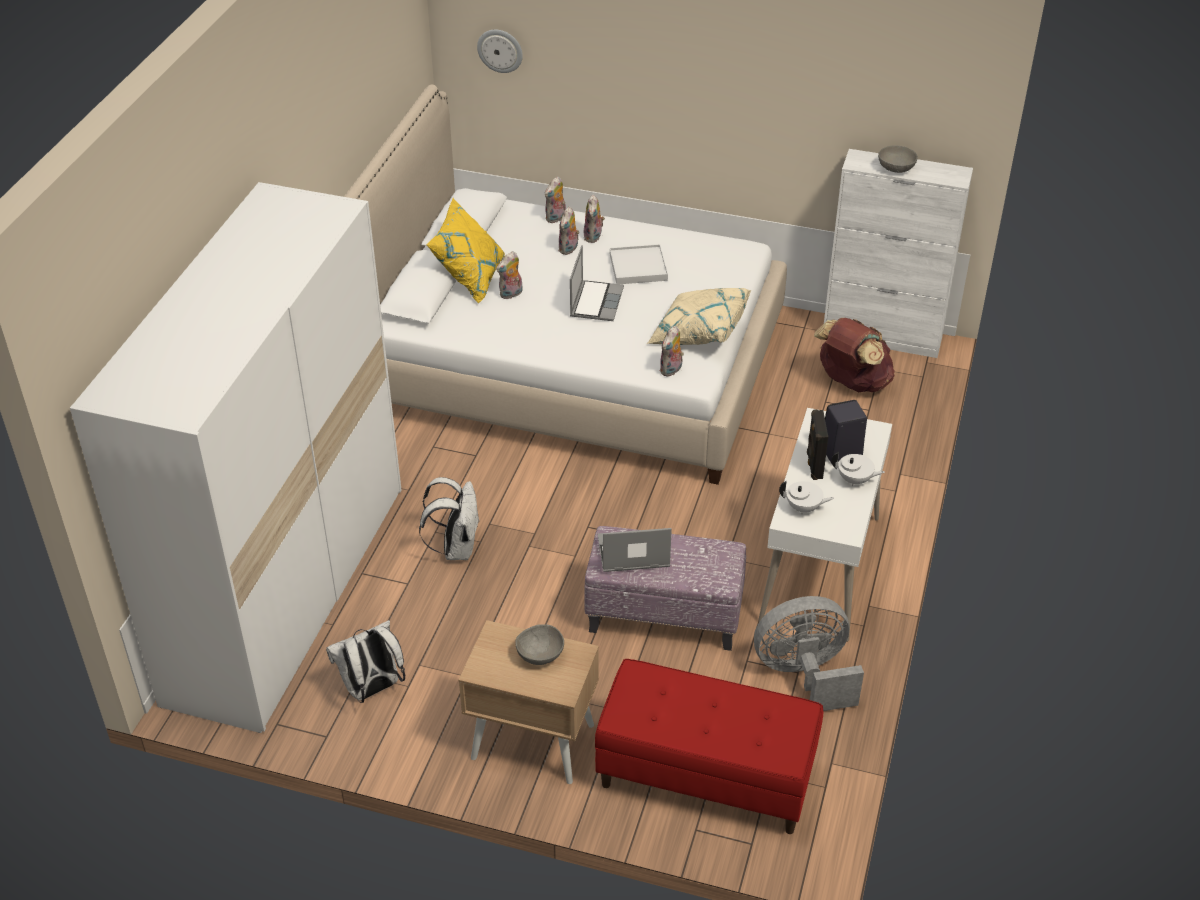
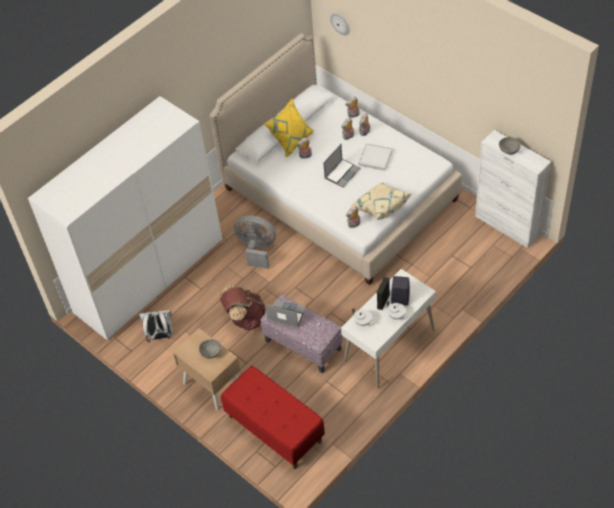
camera: 30 degrees right, 10 degrees up
(456, 548) = (231, 278): white backpack -> none
(804, 675) = (347, 397): grey fan -> grey fan (257, 249)
(852, 382) = (472, 248): brown backpack -> brown backpack (245, 318)

